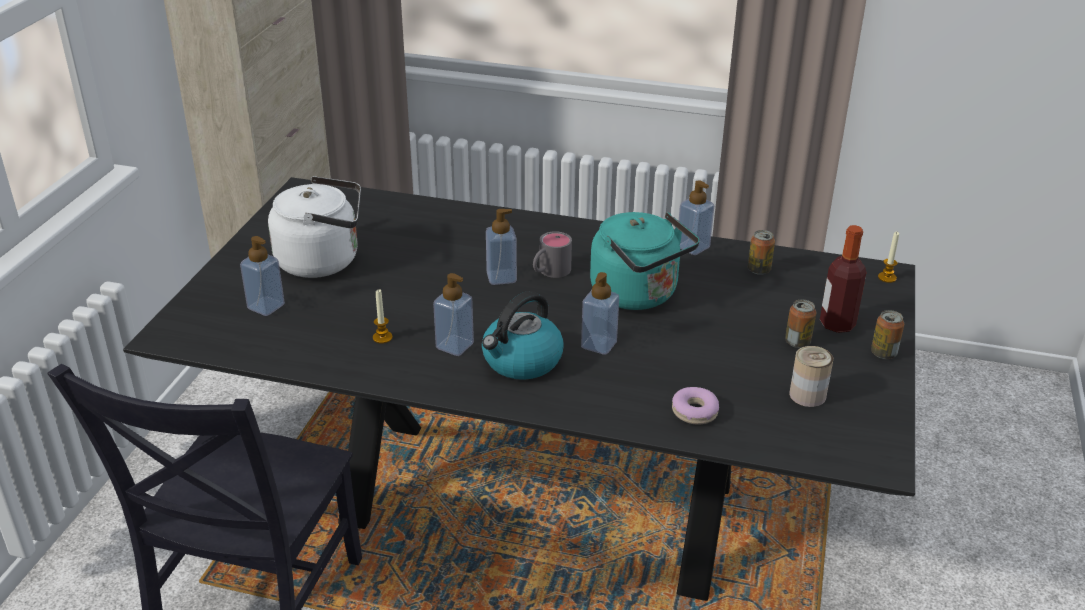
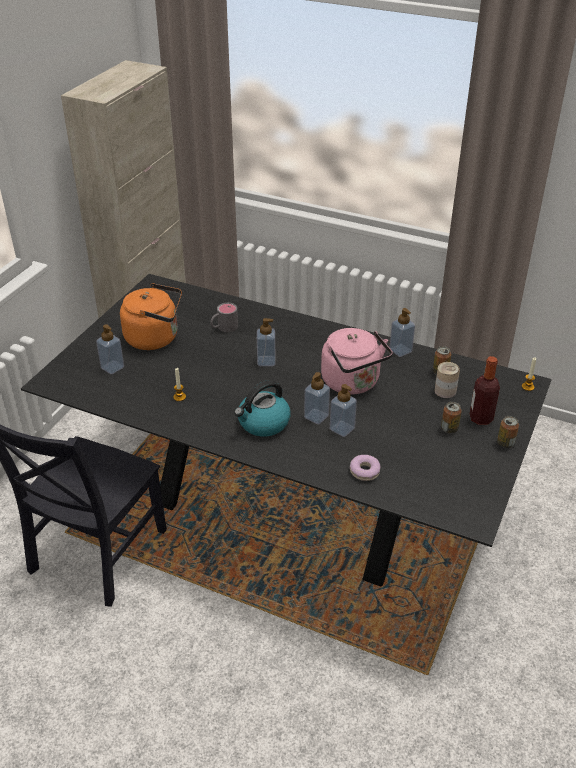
camera: 10 degrees right, 5 degrees up
(323, 261) = (155, 338): white kettle -> orange kettle
(454, 346) = (223, 408): soap dispenser -> soap dispenser (342, 429)
(549, 272) = (299, 360): grey mug -> grey mug (223, 328)
(638, 295) = (353, 383): turquoise kettle -> pink kettle
(807, 395) = (443, 468): can -> can (445, 391)

